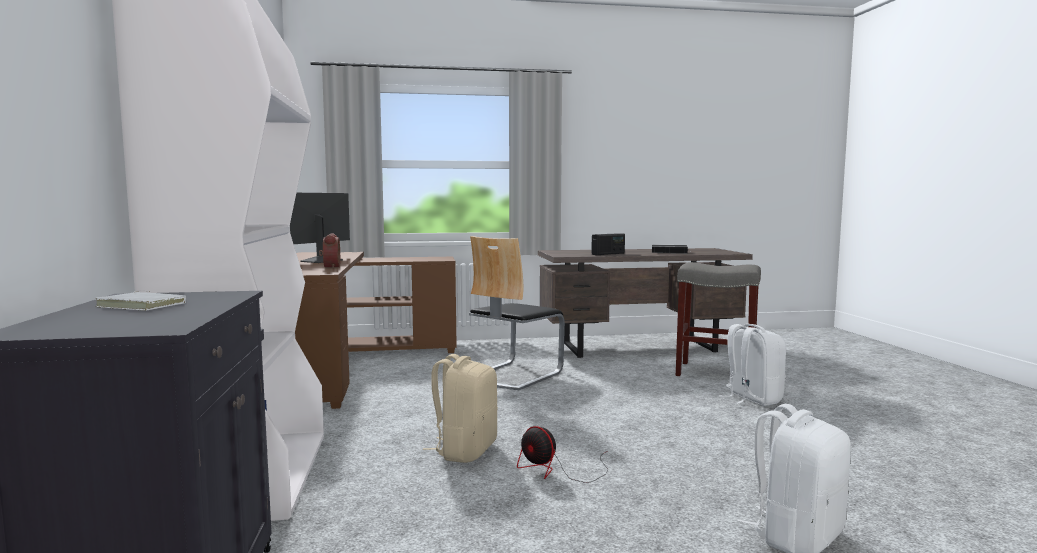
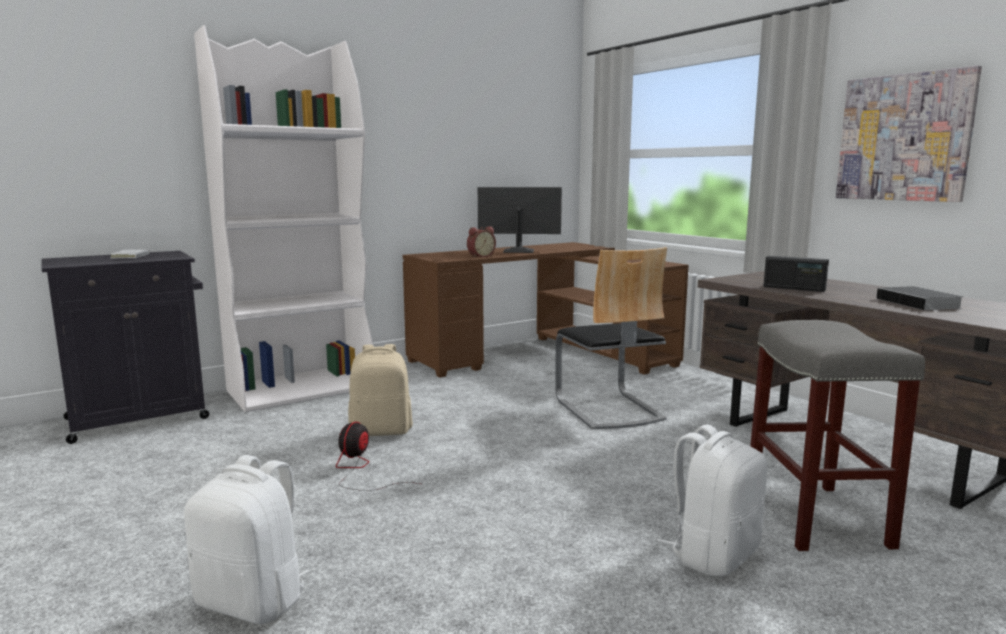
camera: 65 degrees right, 5 degrees up
(513, 375) = (608, 409): chair -> chair turned 120 degrees counterclockwise
(602, 161) = (904, 138): none -> picture

